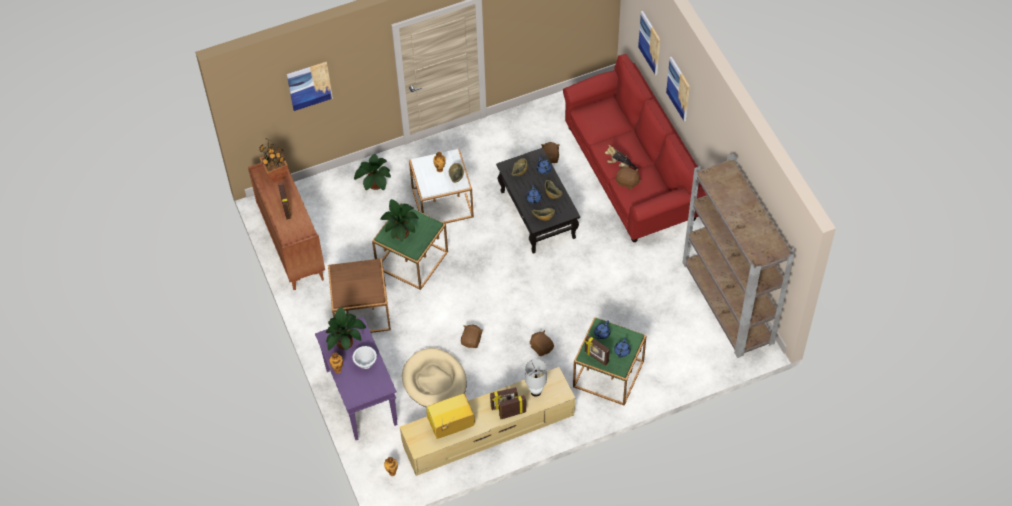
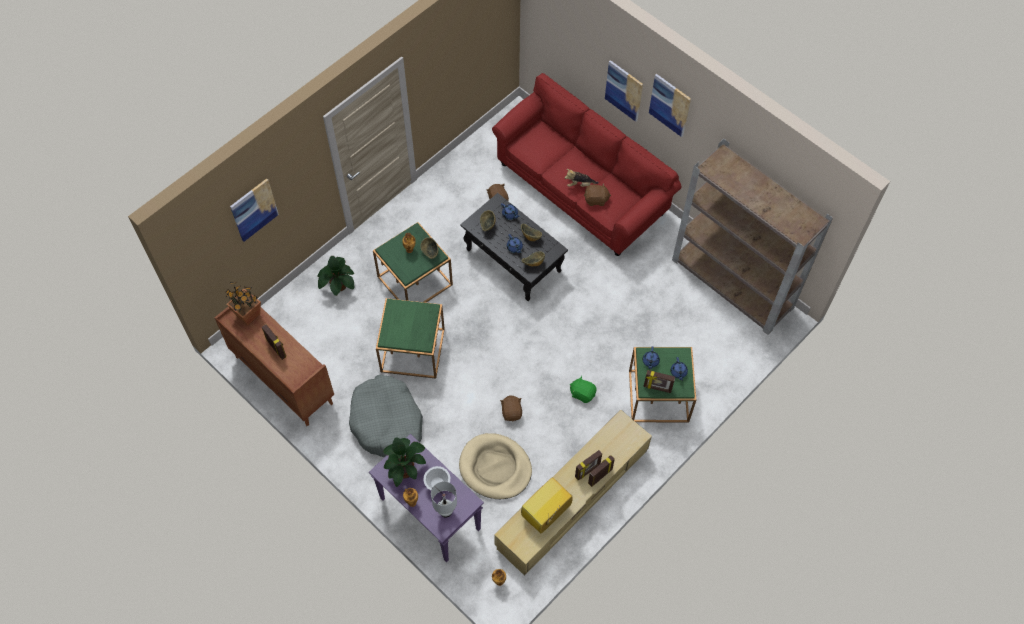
camera: 25 degrees left, 5 degrees up
(361, 310) = (387, 422): brown side table -> grey dog bed
(401, 231) = (401, 328): potted plant -> none
(442, 202) = (415, 280): white side table -> green side table
(536, 391) = (611, 444): white table lamp -> white table lamp (446, 511)
(541, 347) = (582, 393): brown plush toy -> green plush toy
(650, 42) = (573, 54): picture -> picture (670, 105)

